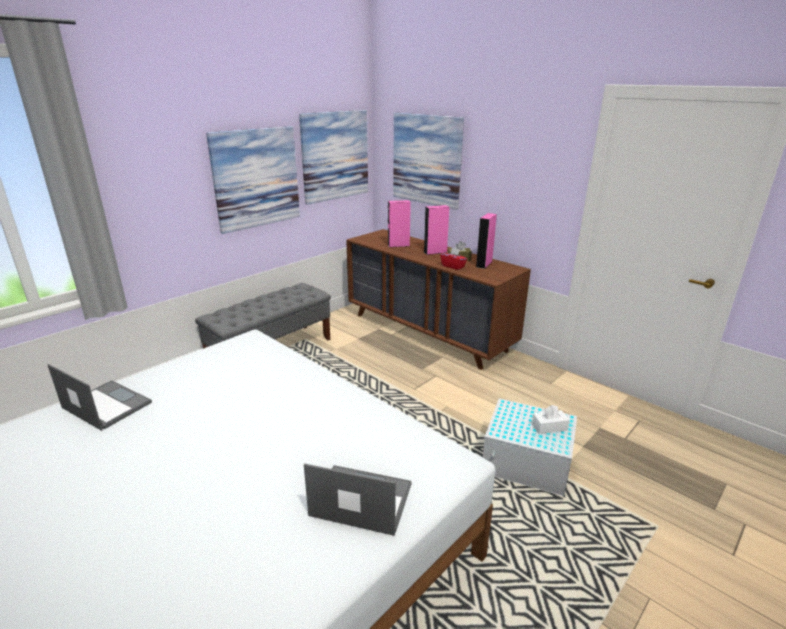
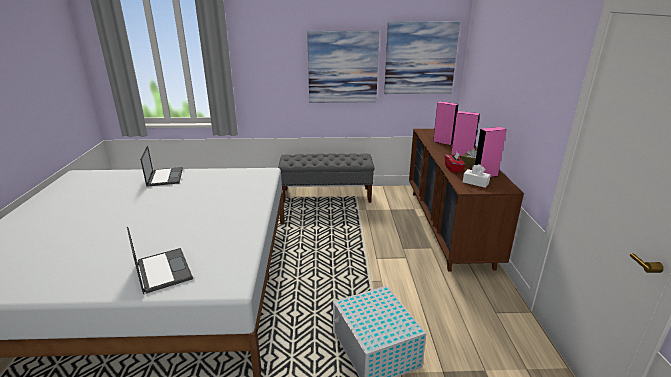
camera: 45 degrees right, 0 degrees up
(426, 160) = (487, 69): picture -> none
(549, 427) = (387, 325): white tissue box -> white tissue box (475, 182)

